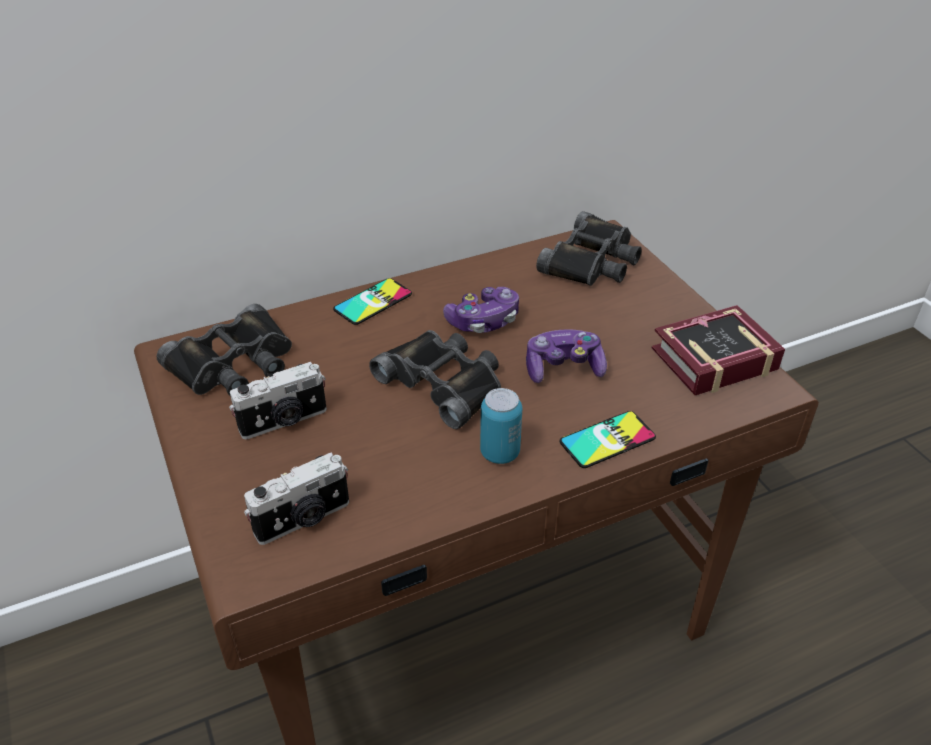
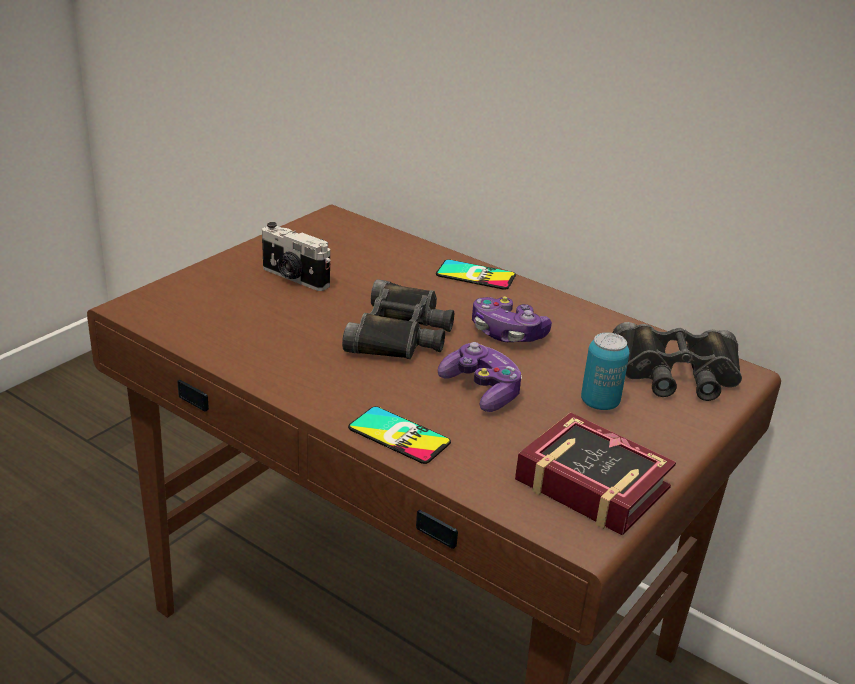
camera: 60 degrees right, 10 degrees down
(234, 364) = (340, 242): black binoculars -> none
(304, 520) = (197, 313): camera -> none
(499, 453) = (334, 380): can -> can (599, 402)

